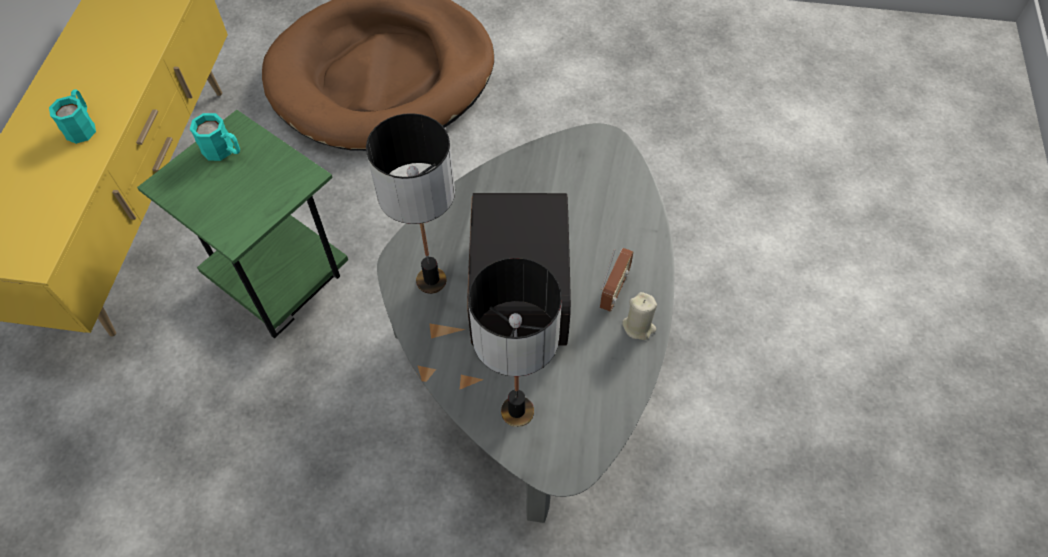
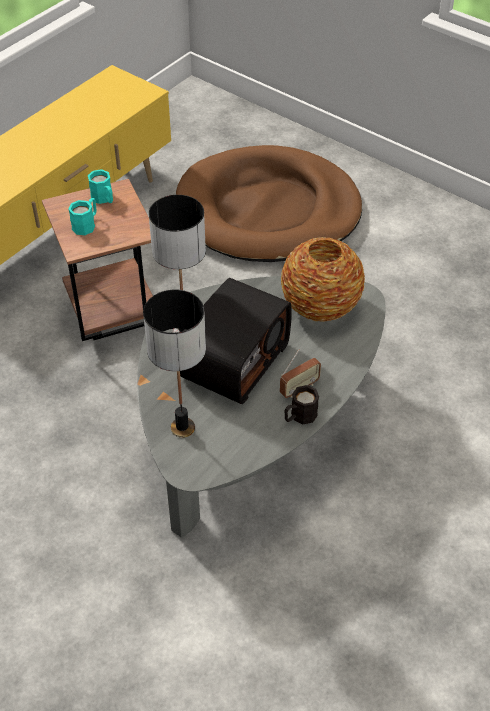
camera: 30 degrees right, 10 degrees down
(82, 126) = (36, 155): turquoise mug -> turquoise mug (86, 224)
(284, 280) = (114, 313): green side table -> brown side table
(567, 176) = (321, 307): none -> vase
(638, 326) = (299, 416): beige candle -> black mug

